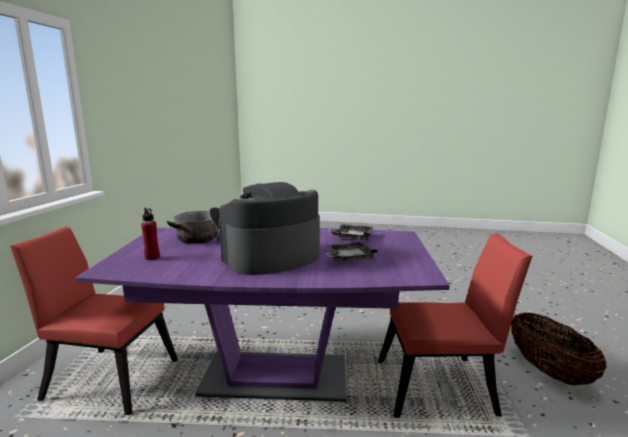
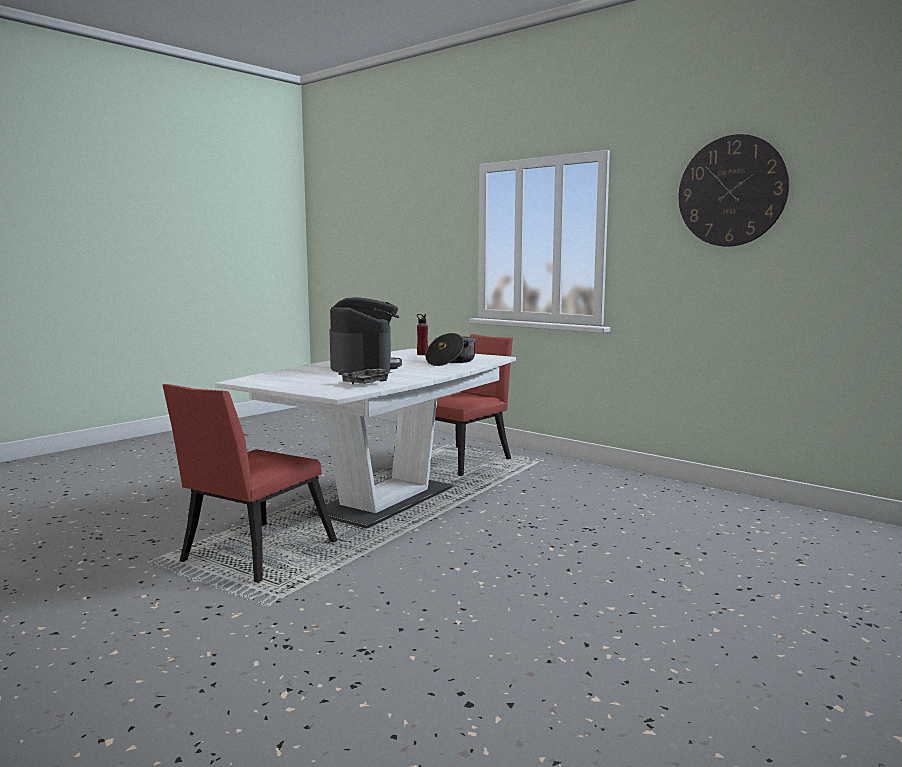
camera: 120 degrees right, 5 degrees down
(145, 79) = (731, 191): none -> wall clock
(275, 376) = (385, 501): purple dining table -> white dining table
(348, 258) = (318, 376): grey tray -> none
(549, 371) = (149, 625): basket -> none

